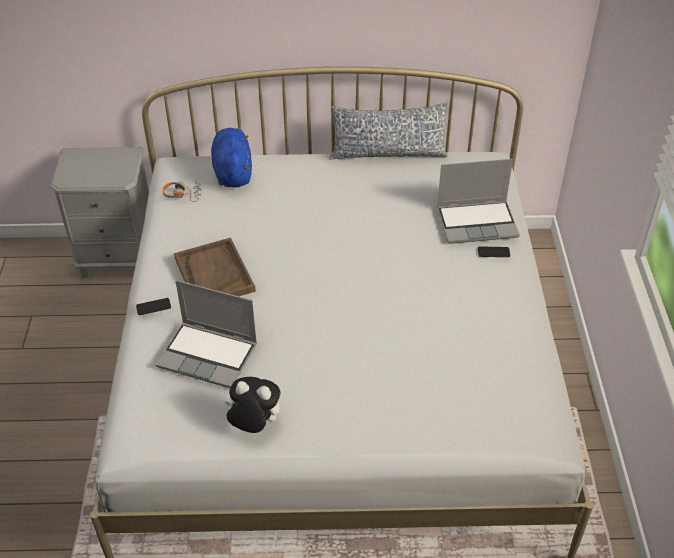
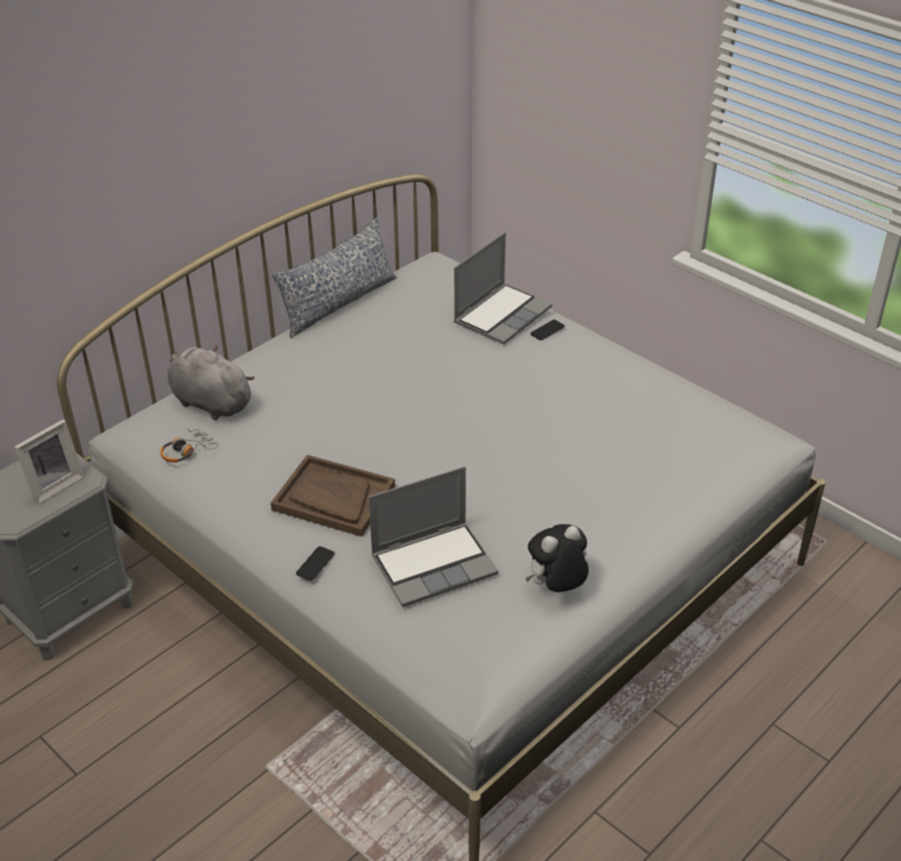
camera: 45 degrees left, 5 degrees down
(105, 172) = (54, 485): none -> picture frame
(233, 172) = (209, 402): blue plush toy -> grey plush toy

